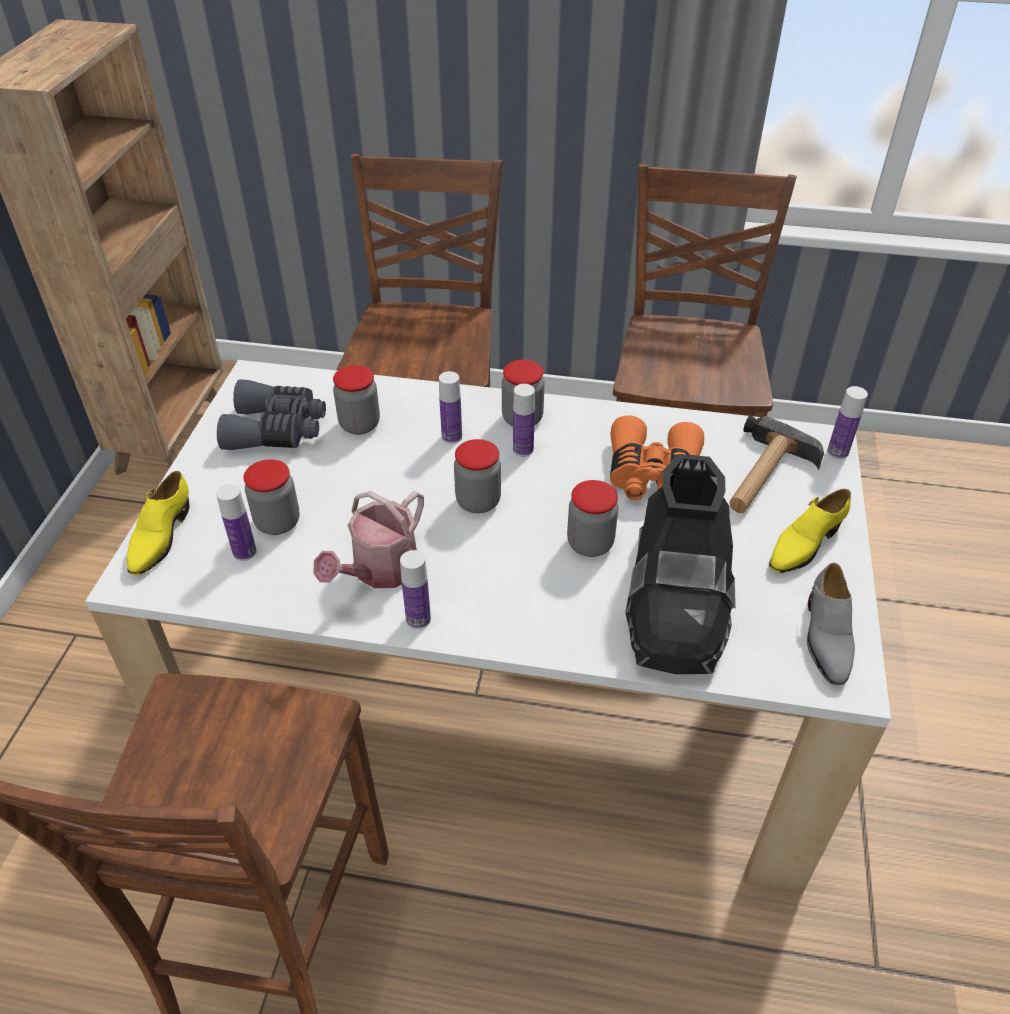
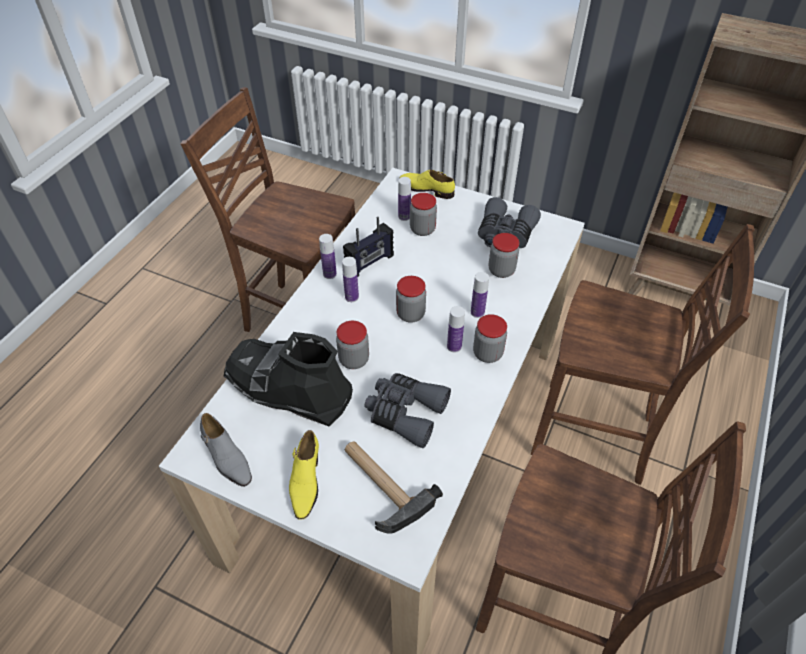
camera: 105 degrees right, 5 degrees up
(379, 571) = (370, 264): watering can -> radio
(652, 475) = (405, 413): orange binoculars -> grey binoculars
(804, 544) = (305, 481): yellow shoe -> yellow shoe turned 150 degrees counterclockwise
(826, 637) = (227, 458): grey shoe -> grey shoe turned 150 degrees counterclockwise
(837, 452) = (391, 555): bottle -> bottle (351, 297)

